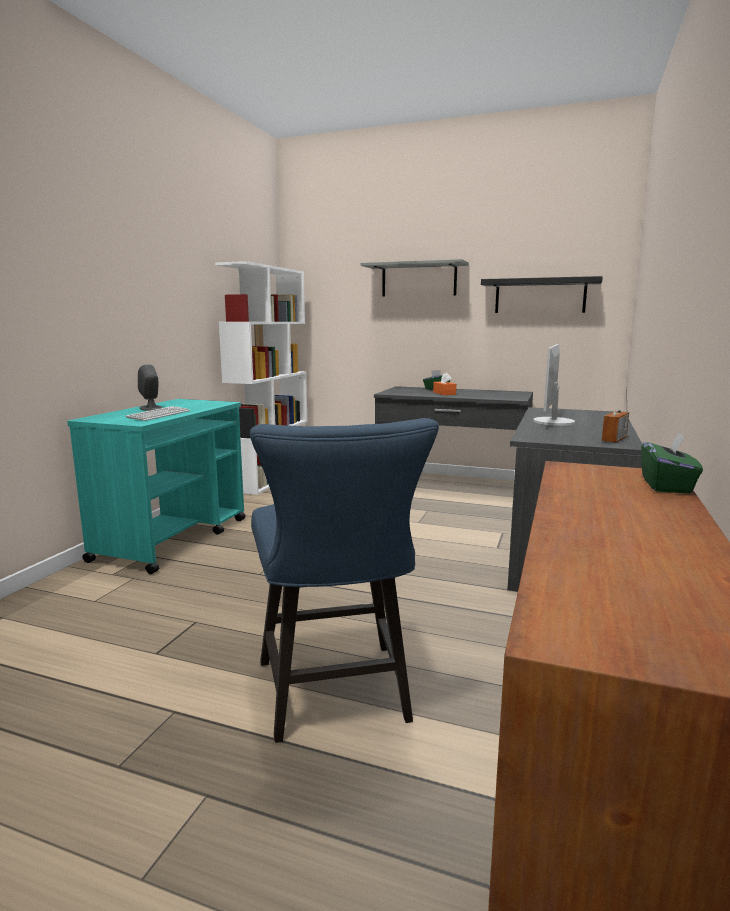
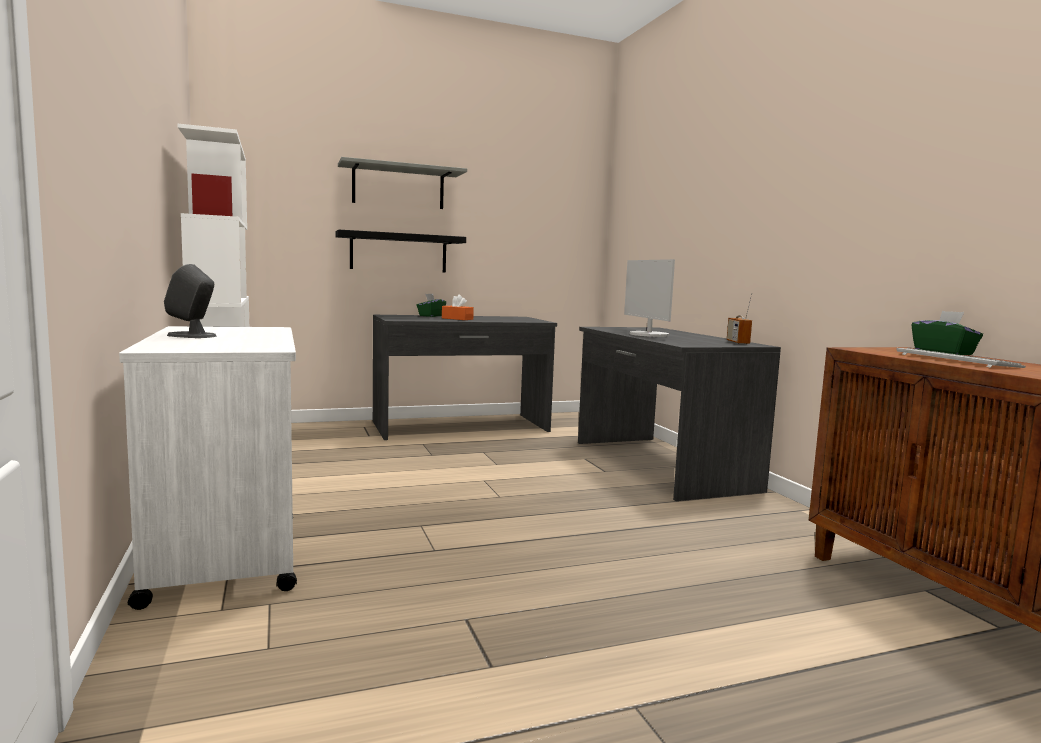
camera: 40 degrees left, 5 degrees down
(159, 415) = (250, 341): keyboard -> keyboard (956, 360)
(173, 538) = (227, 544): turquoise cart -> white cart
(336, 698) = (733, 626): blue chair -> none
(540, 296) = (528, 217): black shelf -> black shelf (398, 252)

